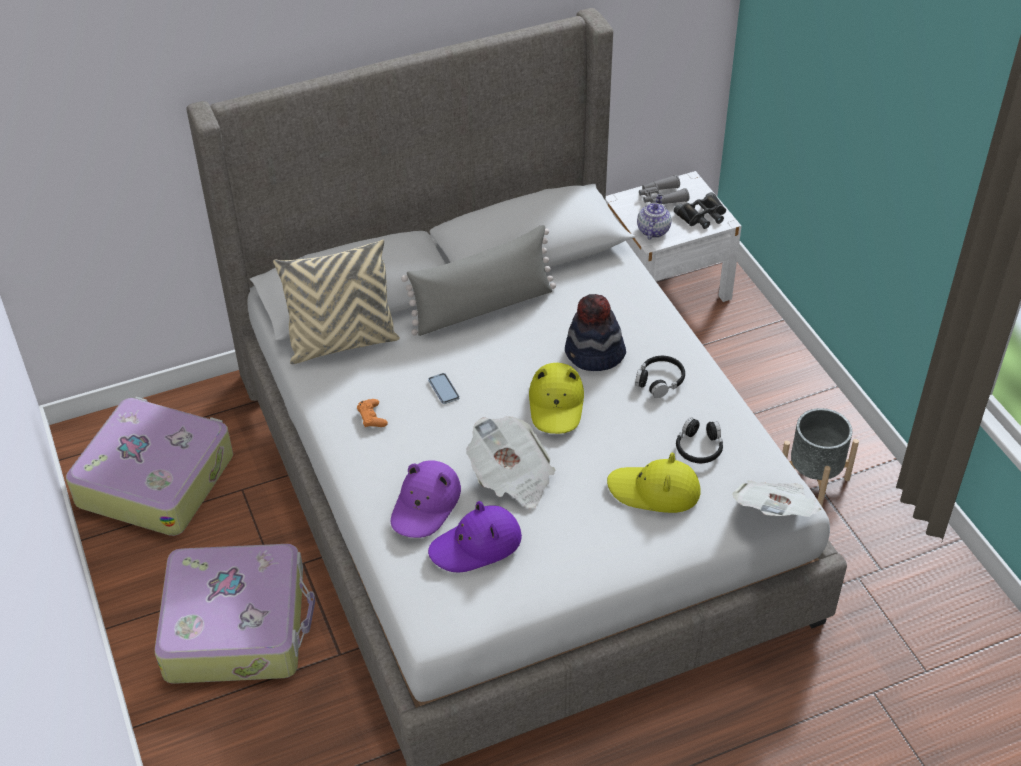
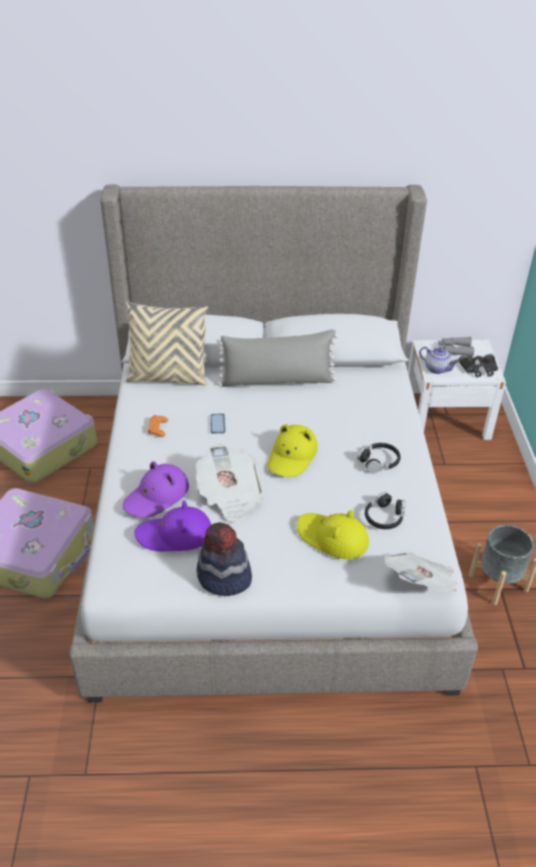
camera: 20 degrees right, 5 degrees down
(594, 354) = (339, 431): hat -> hat (224, 577)
(653, 230) = (437, 369): teapot -> teapot turned 90 degrees clockwise

